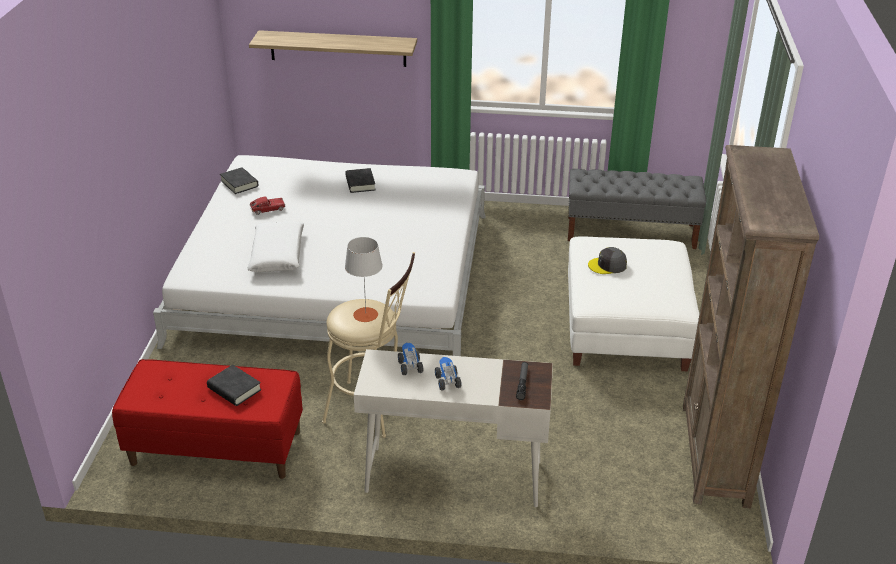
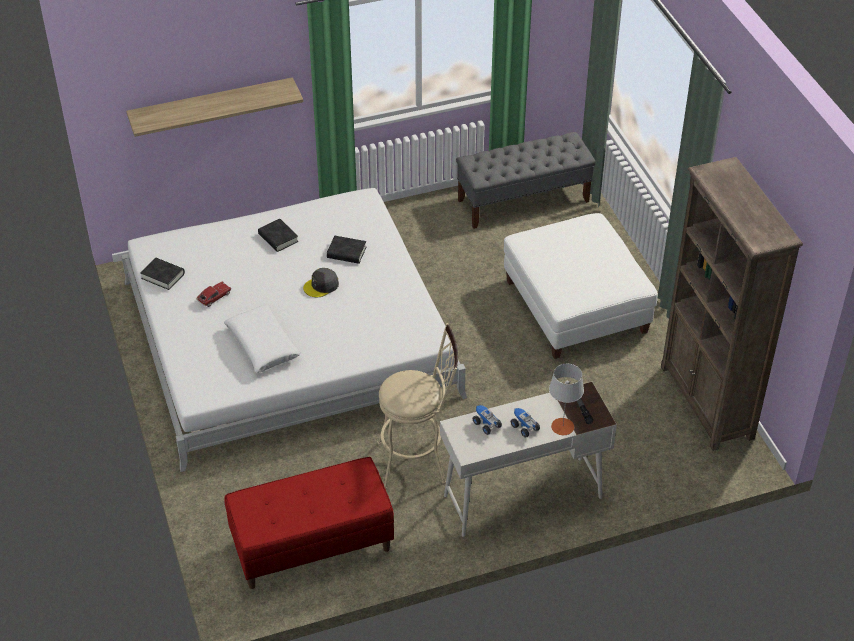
camera: 25 degrees left, 10 degrees up
(234, 389) = (331, 492): black book -> black book (346, 252)
(365, 315) = (414, 388): grey table lamp -> grey table lamp (562, 426)
(607, 265) = (556, 260): grey cap -> grey cap (321, 286)

